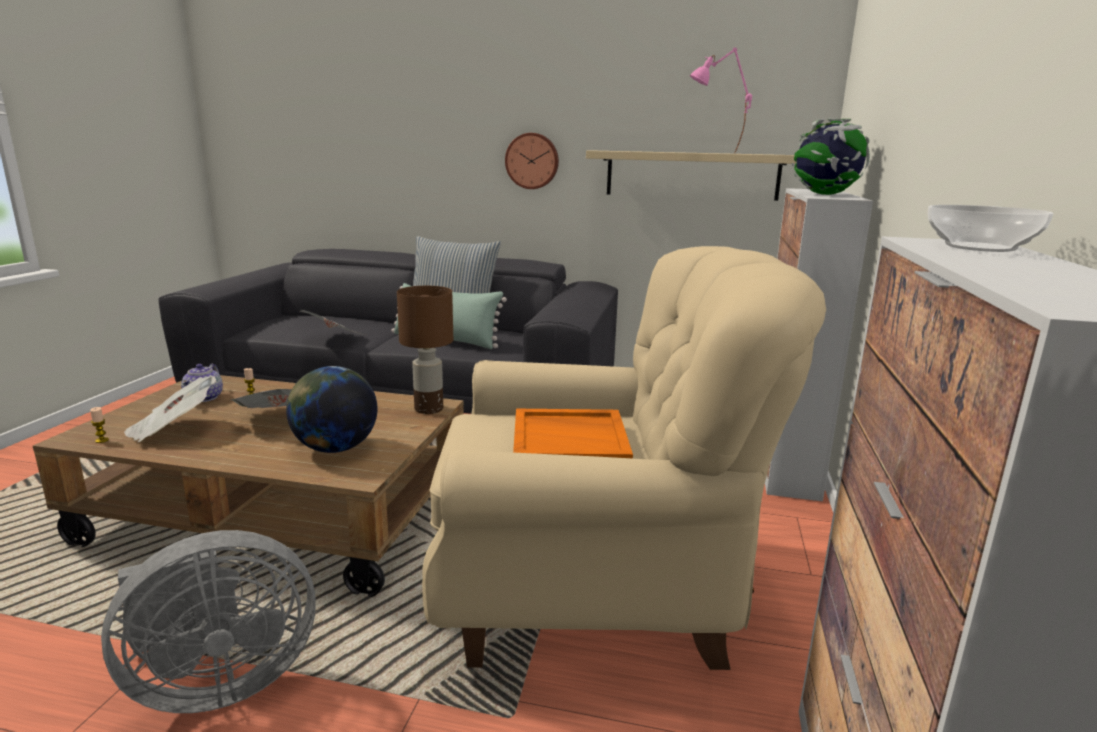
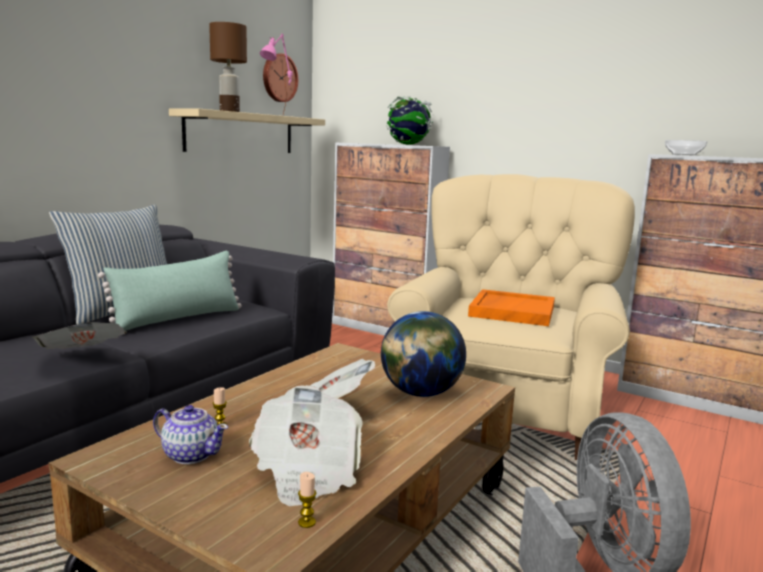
camera: 70 degrees left, 5 degrees down
(428, 409) = (350, 355): brown table lamp -> brown table lamp (229, 112)
(532, 161) = (112, 117): wall clock -> wall clock (279, 78)

